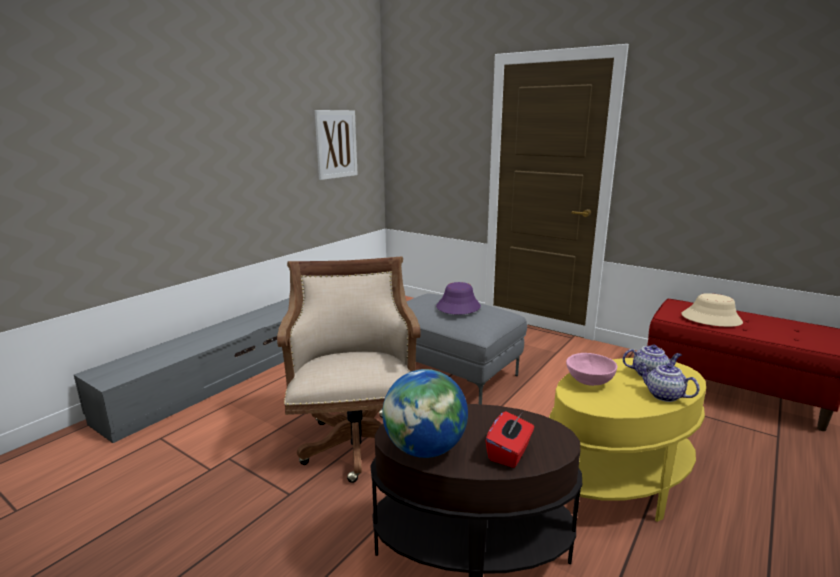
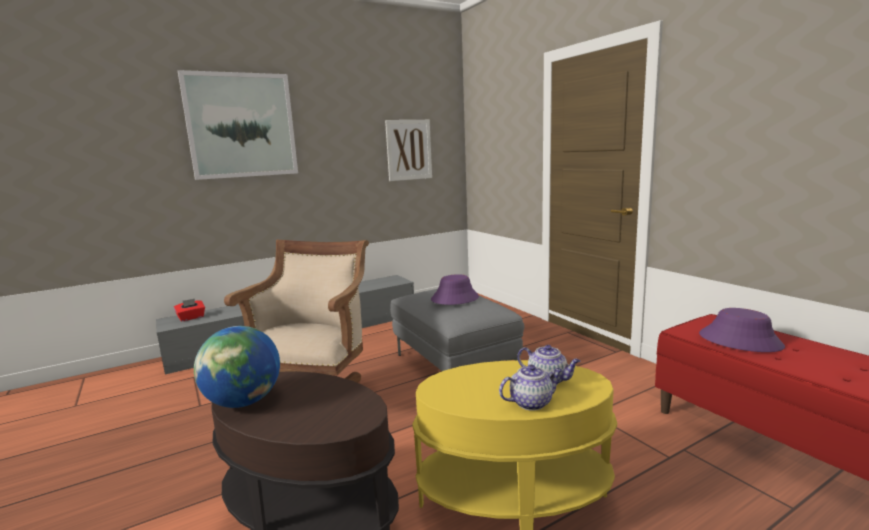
camera: 25 degrees right, 5 degrees down
(165, 113) = (241, 125): none -> picture
(509, 453) = (302, 420): red tissue box -> red tissue box (191, 318)
(589, 383) = (469, 377): pink bowl -> none
(663, 395) = (531, 402): teapot -> teapot turned 90 degrees clockwise
(711, 319) = (740, 340): beige hat -> purple hat

